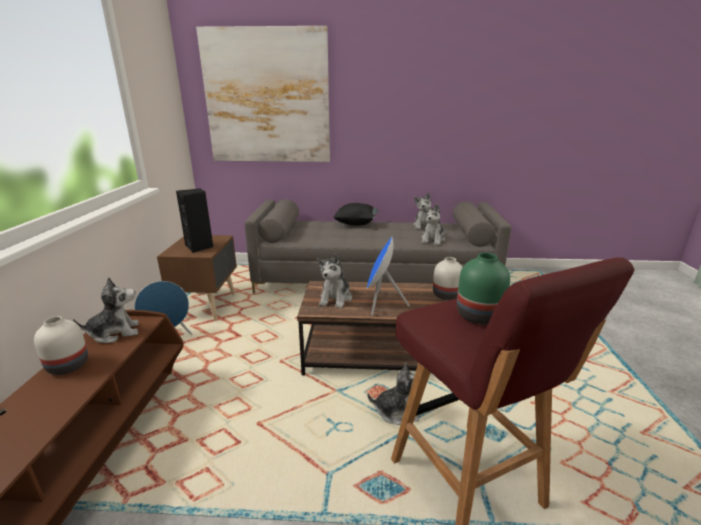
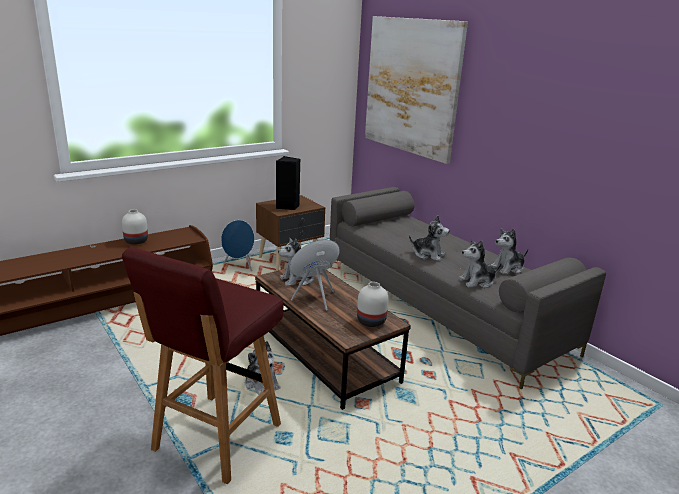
camera: 50 degrees right, 0 degrees up
(115, 333) = (174, 237): plush toy -> plush toy (428, 255)
(356, 224) = (448, 238): black pillow -> none
(479, 315) = (226, 298): green vase -> none

